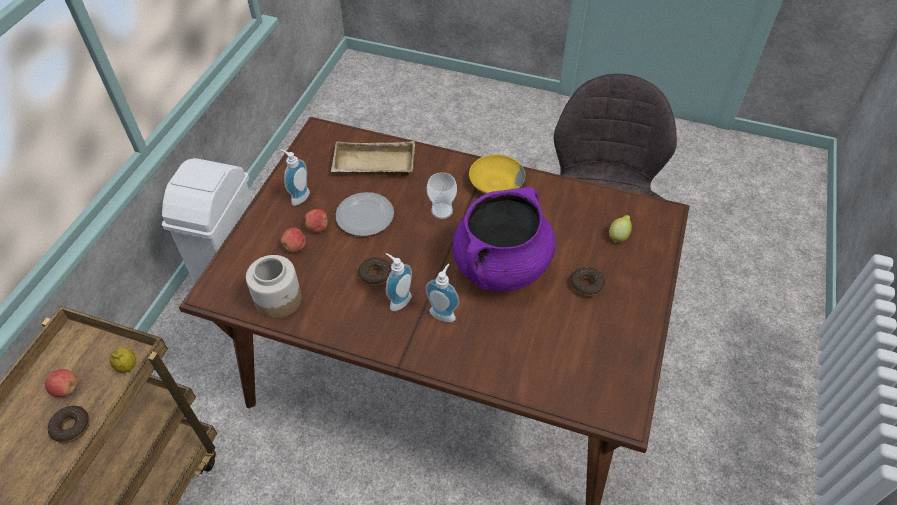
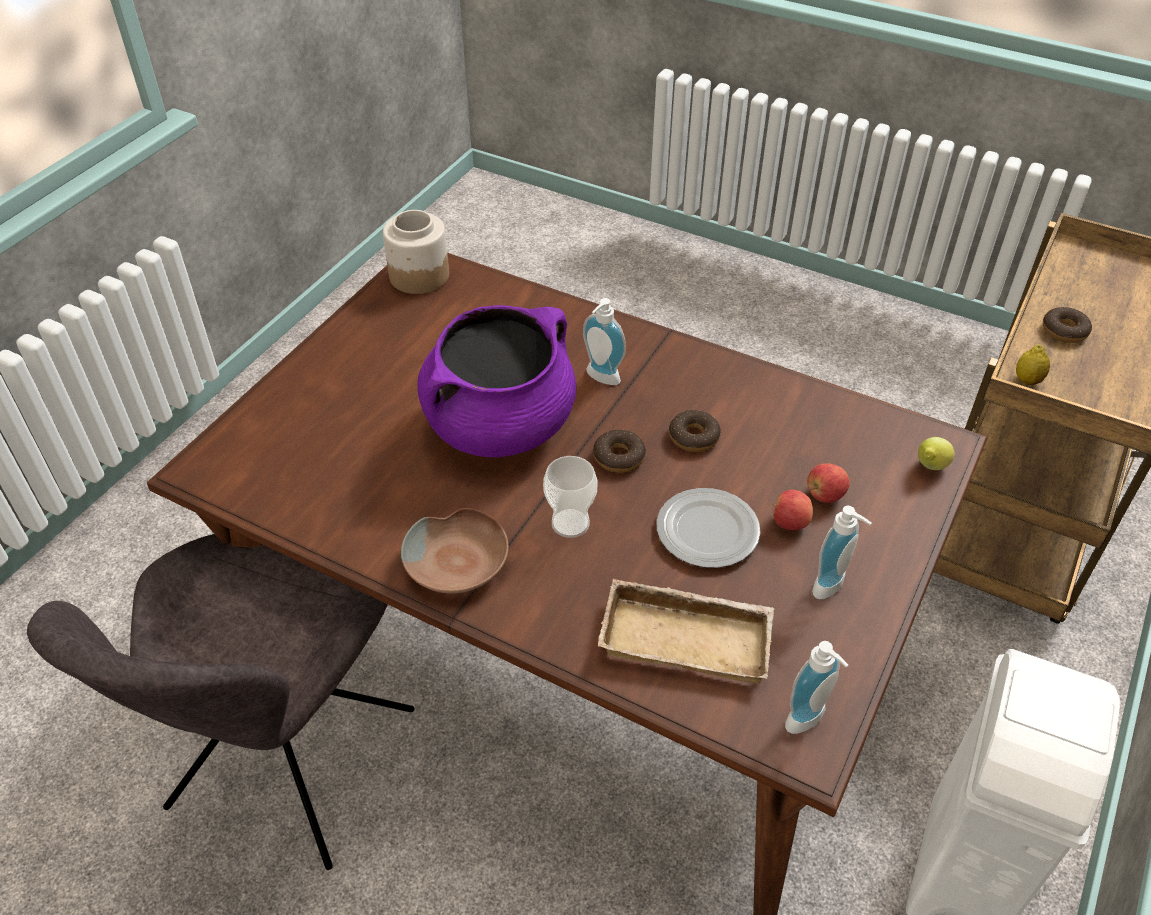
camera: 170 degrees left, 5 degrees down
(66, 389) = (1095, 366): apple -> none
(279, 300) = (837, 422): jar -> jar (418, 276)
(398, 300) = (662, 401): soap dispenser -> soap dispenser (809, 721)
(495, 183) = (459, 563): yellow bowl -> brown bowl
(586, 285) = (388, 386): donut -> donut (619, 457)
(618, 236) = (299, 444): lemon -> lemon (930, 467)

